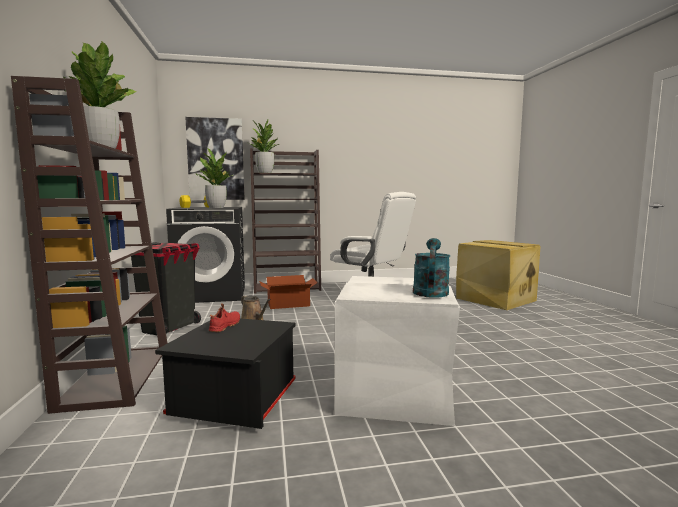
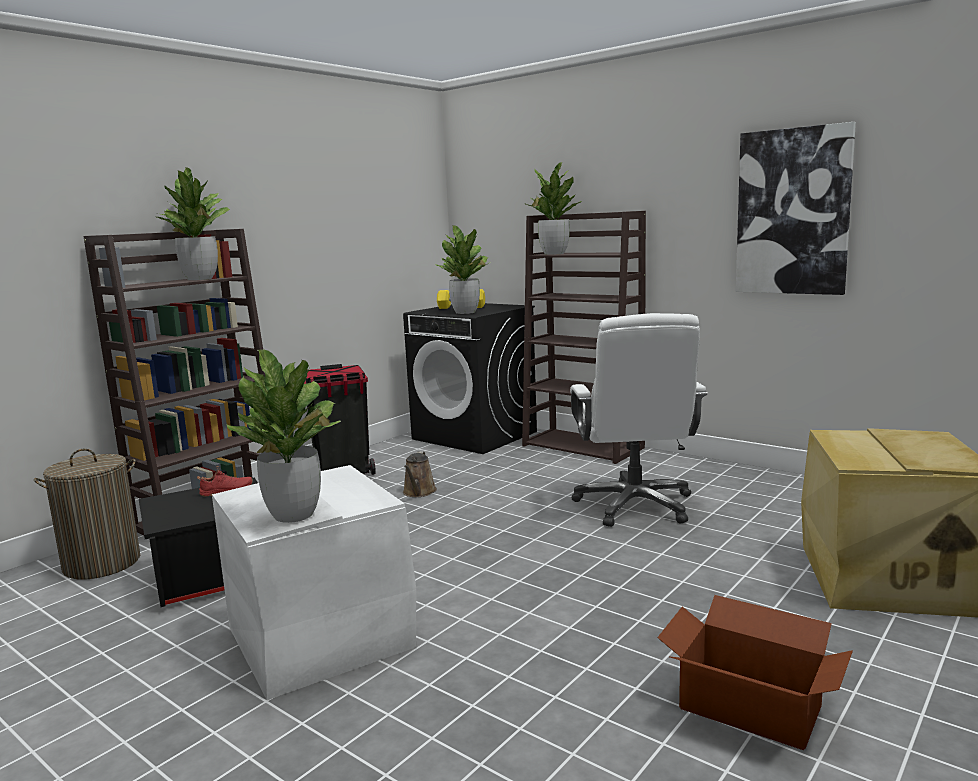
camera: 50 degrees right, 5 degrees up
(90, 442) = (102, 563): none -> laundry basket
(216, 159) = (506, 230): picture -> picture (793, 212)
(289, 304) = (516, 476): cardboard box -> cardboard box (750, 708)
(430, 291) = (294, 515): turquoise watering can -> potted plant

